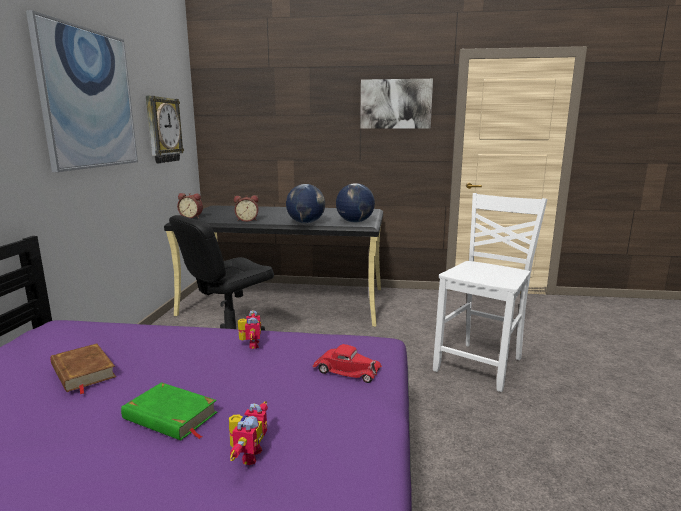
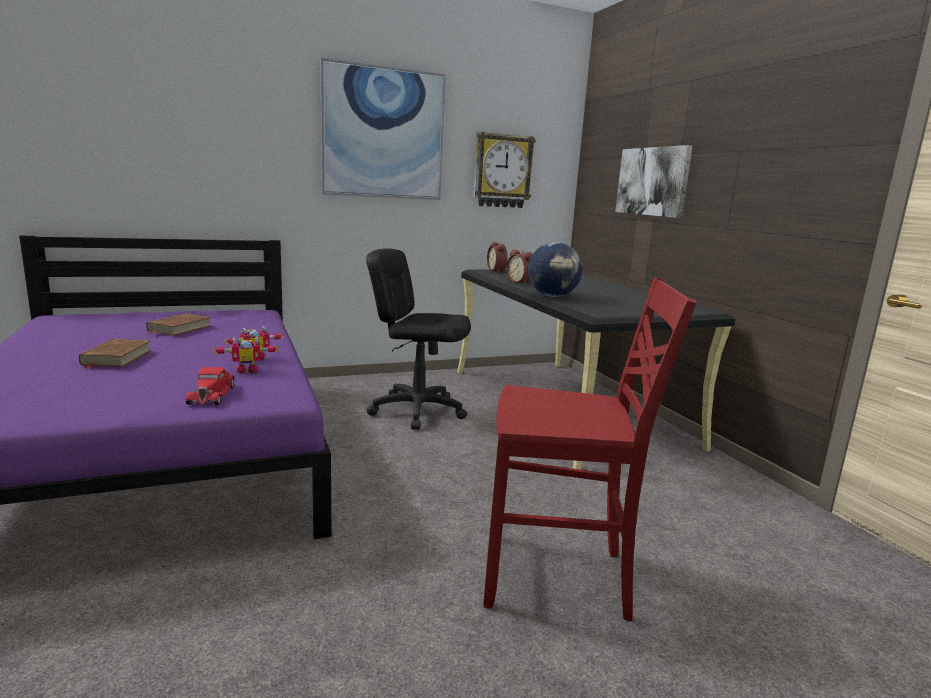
camera: 60 degrees right, 0 degrees up
(170, 416) = (116, 357): green book -> brown book
(246, 455) = (60, 384): toy robot -> toy robot (247, 370)
(355, 222) = (603, 309): globe -> none
(395, 104) = (792, 129): picture -> picture (652, 181)
(481, 365) = (558, 577): white chair -> red chair

